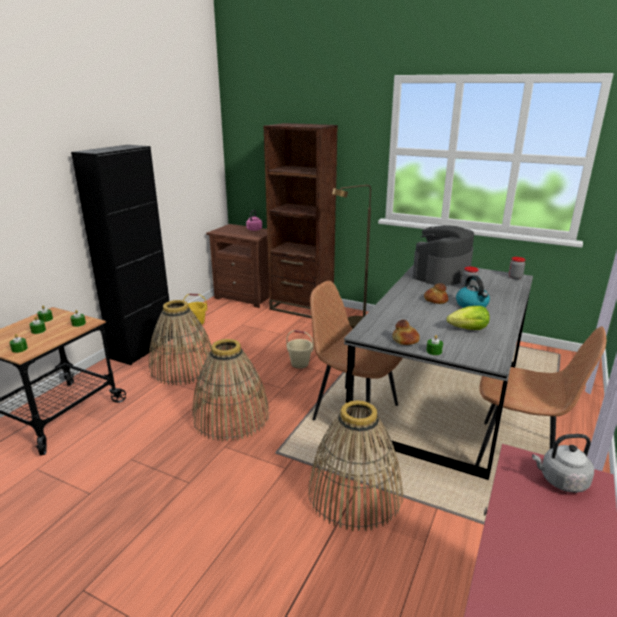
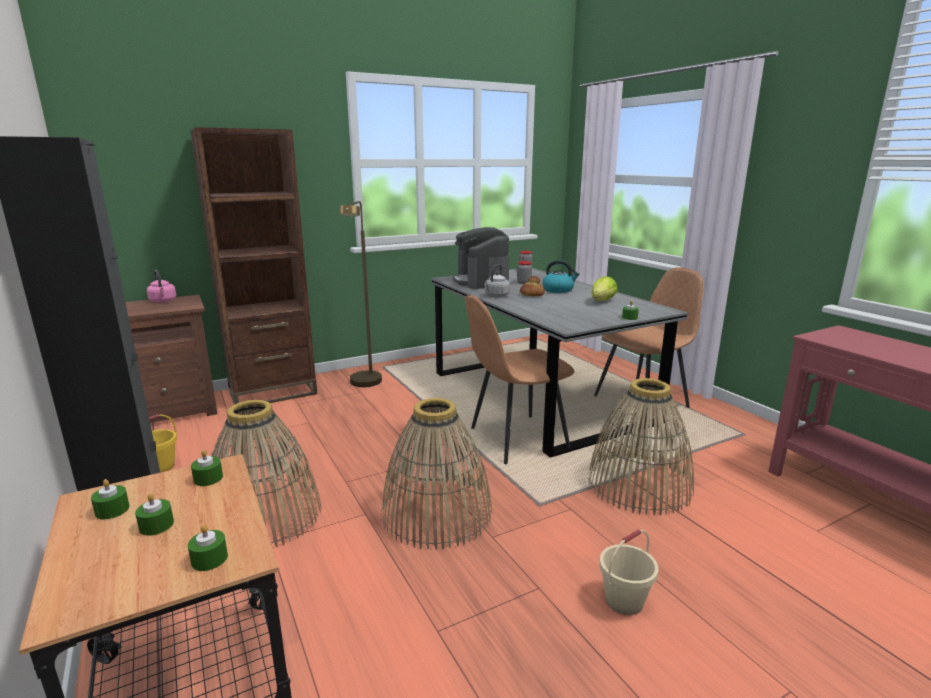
camera: 55 degrees left, 5 degrees down
(300, 364) = (390, 434): beige bucket -> beige bucket (624, 600)
(405, 340) = (599, 319): bread -> none
(561, 481) = (845, 336): grey kettle -> grey kettle (496, 296)

